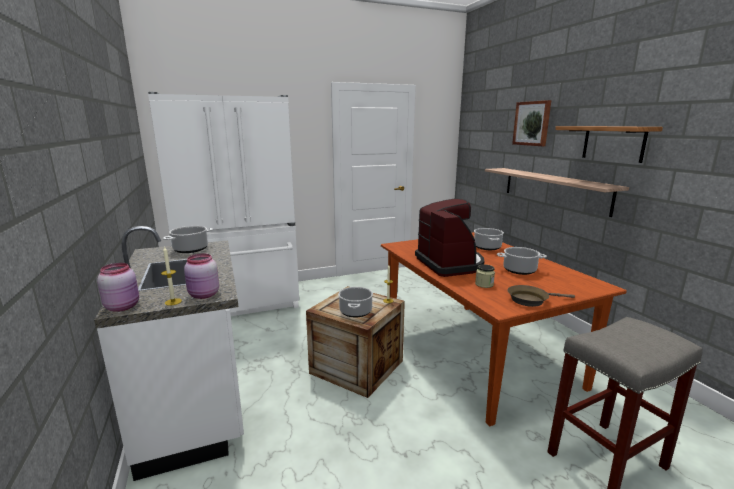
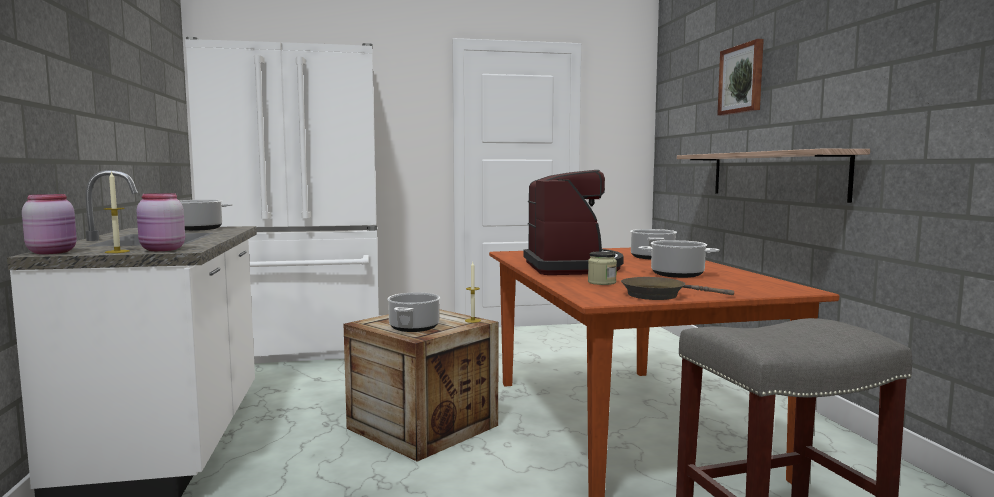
camera: 10 degrees right, 10 degrees down
(613, 143) = (844, 85): shelf -> none

